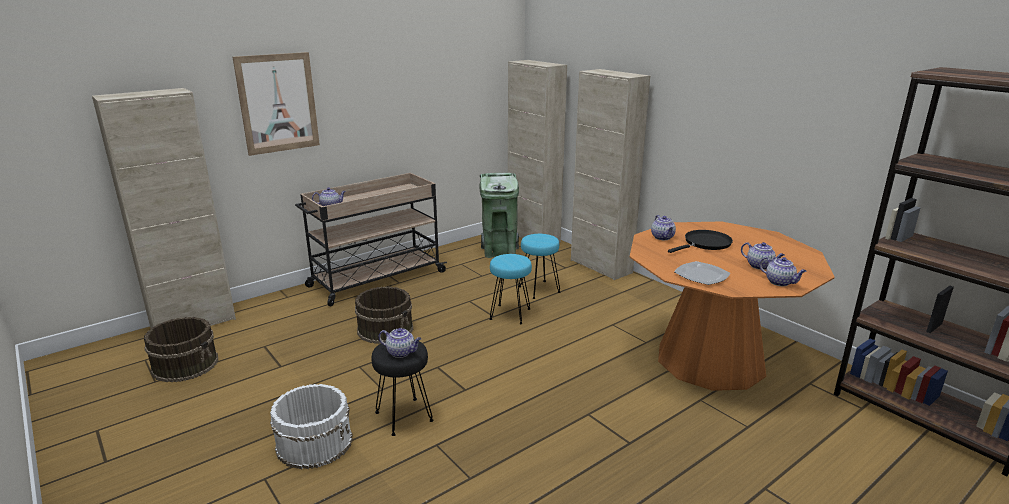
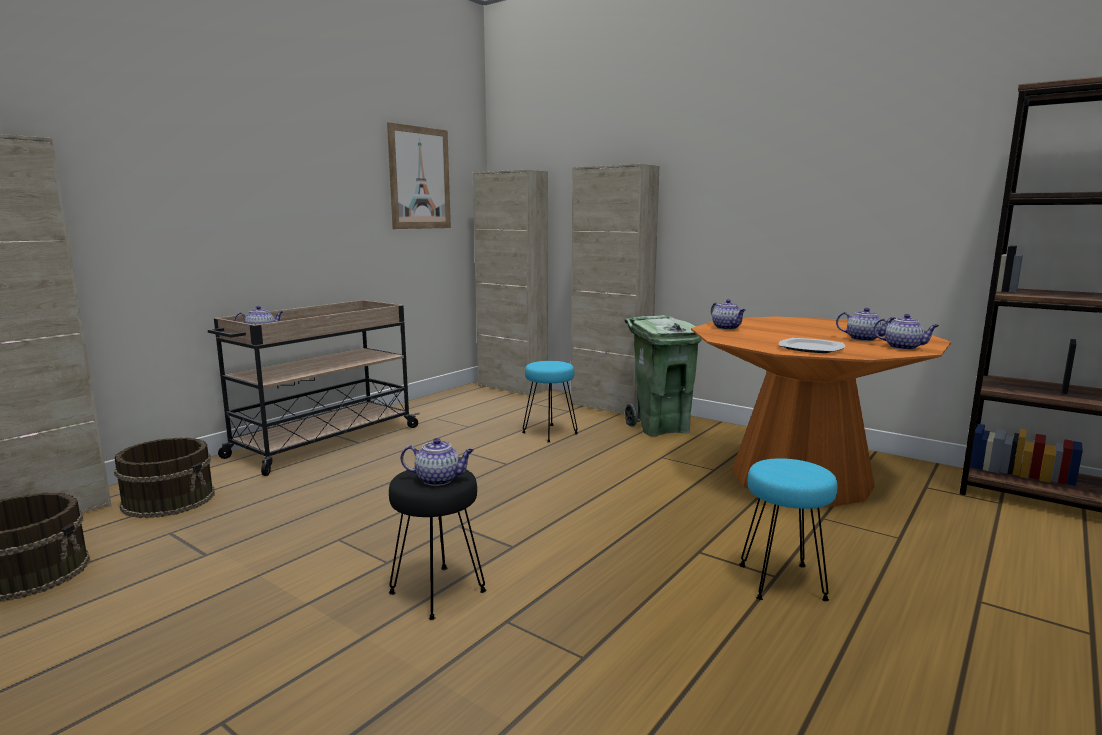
camera: 15 degrees left, 10 degrees down
(278, 103) = (181, 187): picture -> picture (419, 178)
(315, 442) = (301, 650): white bucket -> none
(386, 329) = (361, 492): brown bucket -> brown bucket (170, 499)
(500, 252) = (479, 403): green trash can -> green trash can (660, 428)
(510, 314) = (528, 460): turquoise stool -> turquoise stool (783, 582)
(705, 244) = (780, 329): black frying pan -> none

